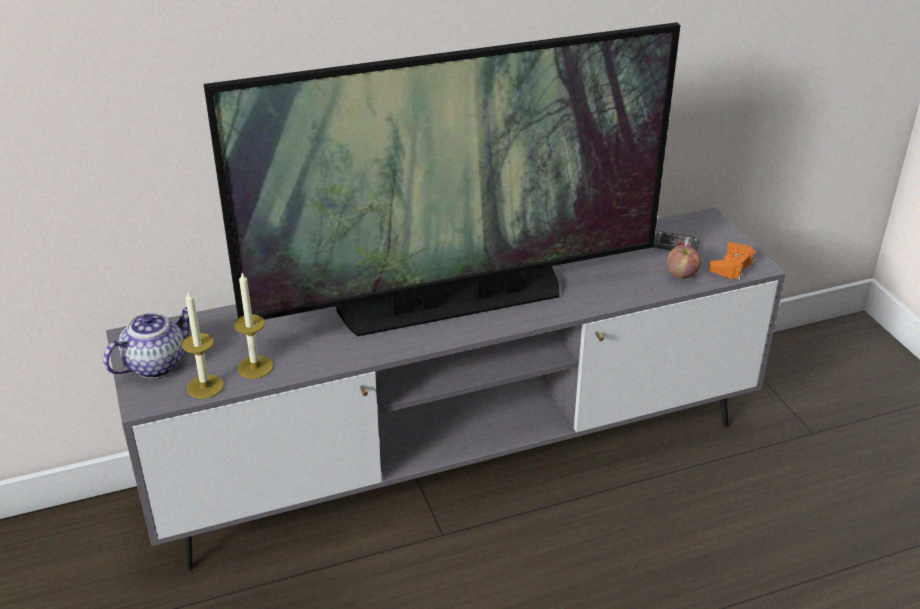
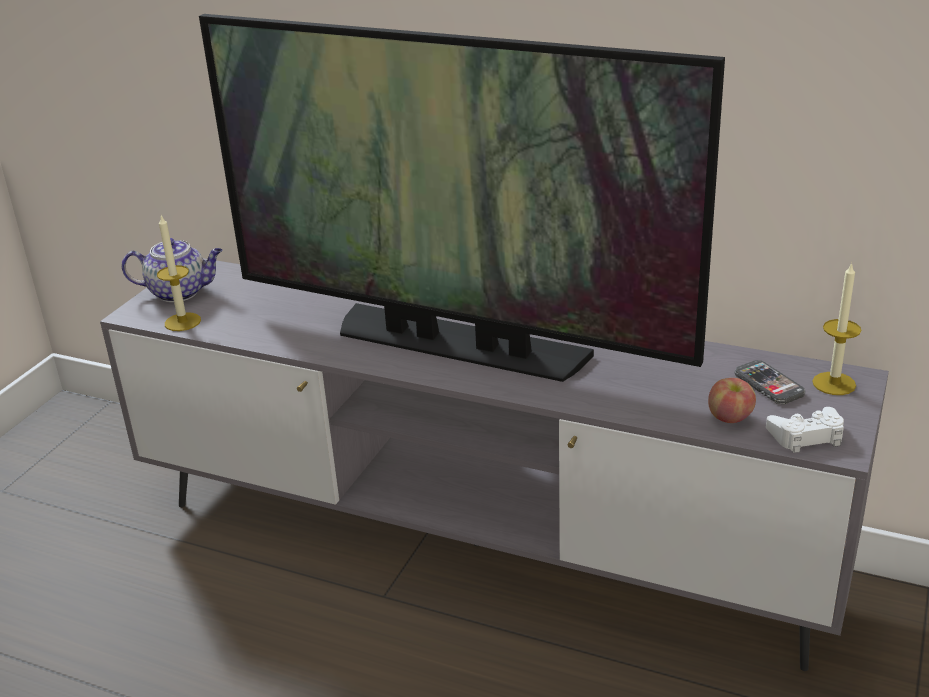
camera: 45 degrees right, 5 degrees down
(255, 367) = (234, 324): candle -> candle (834, 383)
(732, 266) = (807, 436): orange game controller -> white game controller

